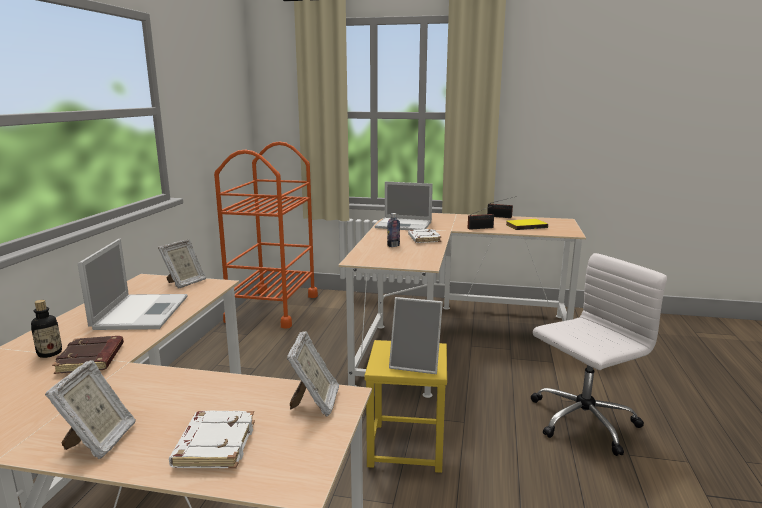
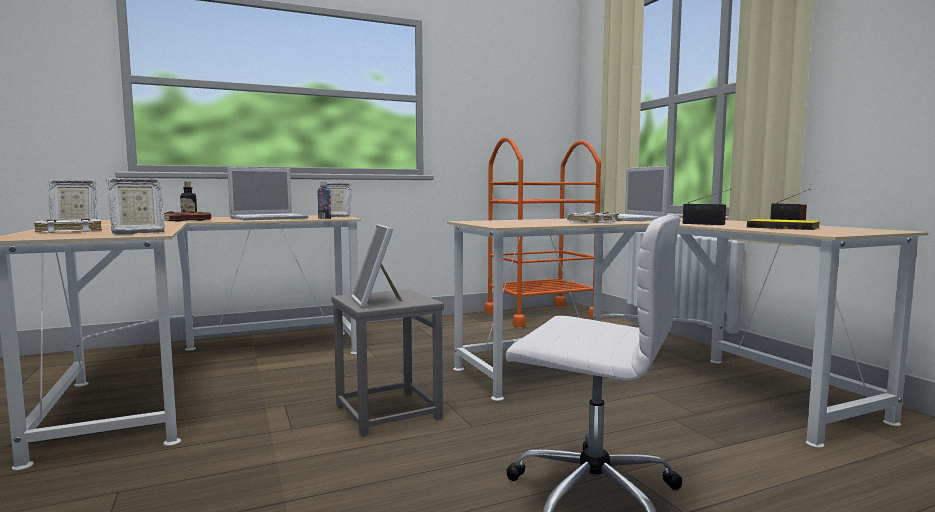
camera: 55 degrees right, 10 degrees down
(393, 246) = (541, 221): bottle -> bottle (324, 218)
(406, 447) = (386, 412): yellow stool -> grey stool

